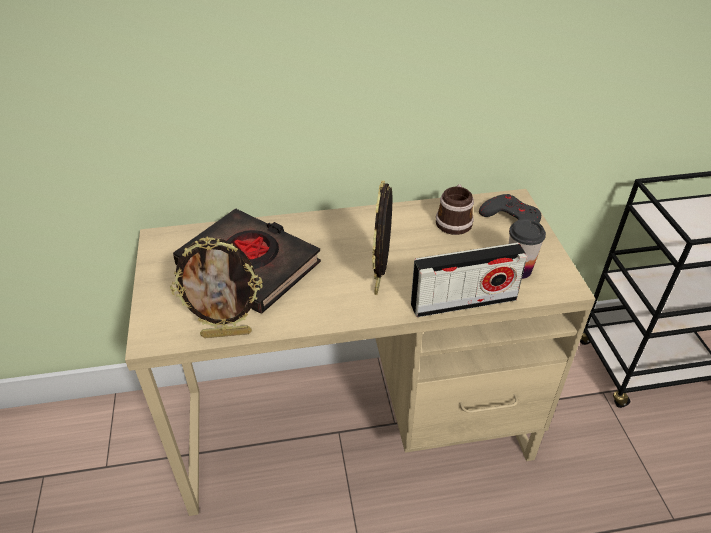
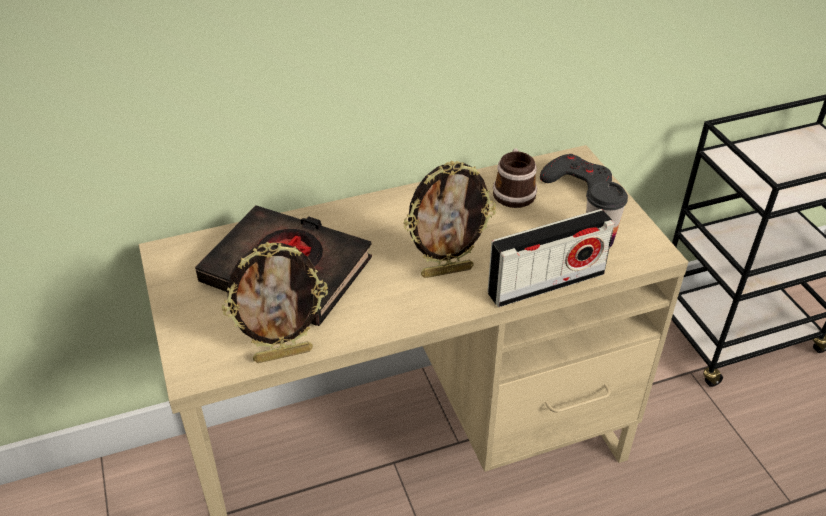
camera: 10 degrees left, 0 degrees up
(380, 281) = (446, 271): picture frame -> picture frame turned 105 degrees counterclockwise

